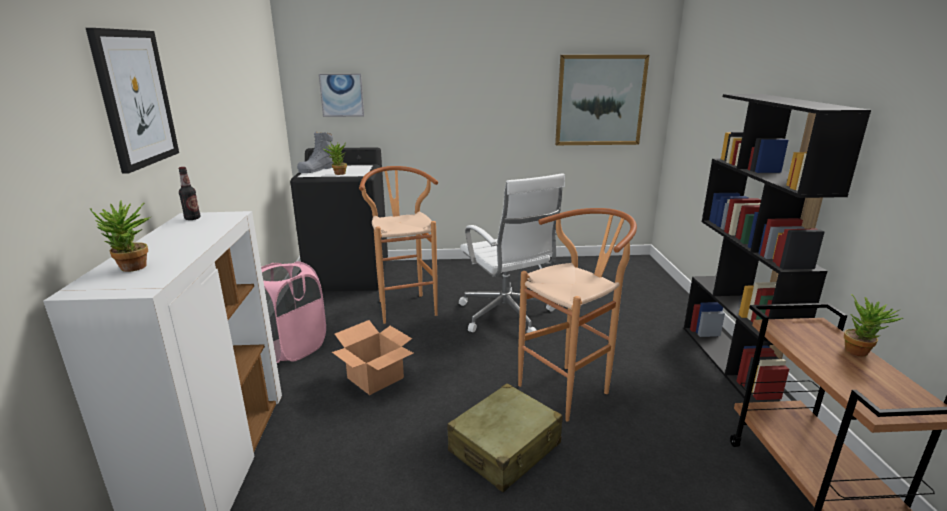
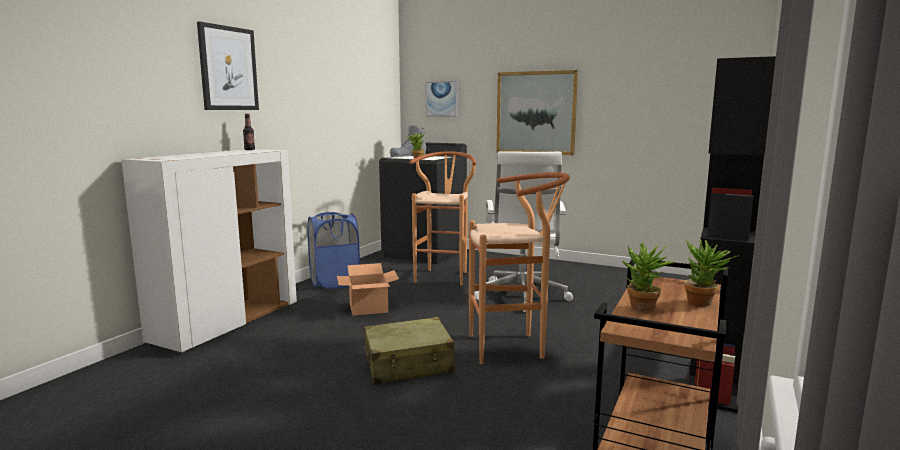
camera: 30 degrees right, 10 degrees down
(132, 269) = (176, 156): potted plant -> potted plant (643, 309)
(292, 348) = (335, 282): pink laundry basket -> blue laundry basket
(600, 100) = (679, 104): picture -> picture (536, 113)

